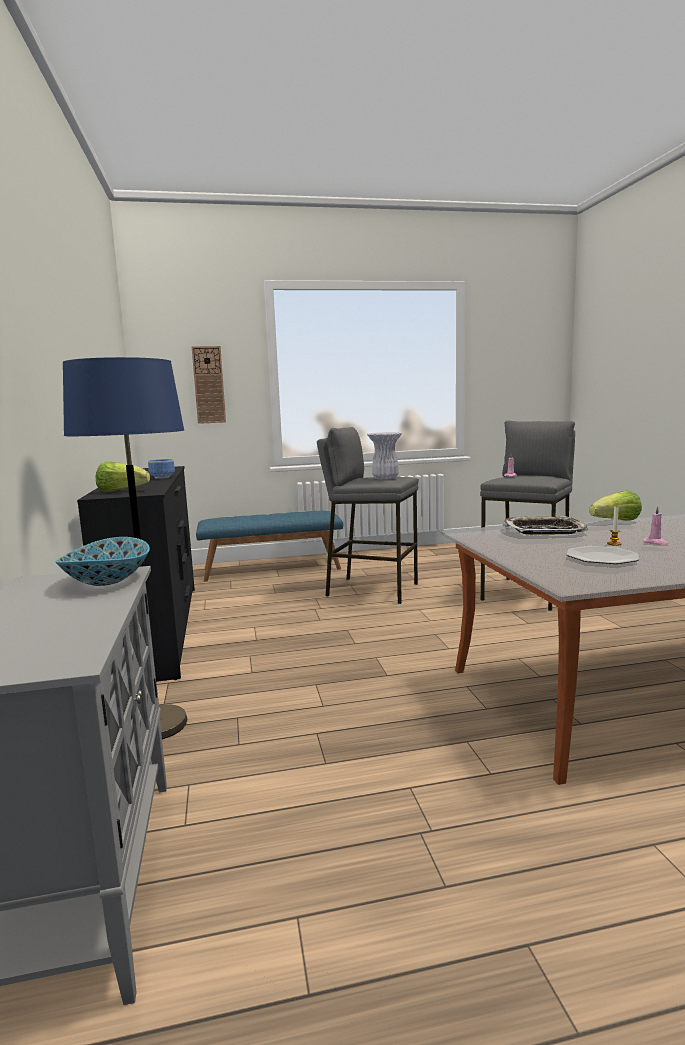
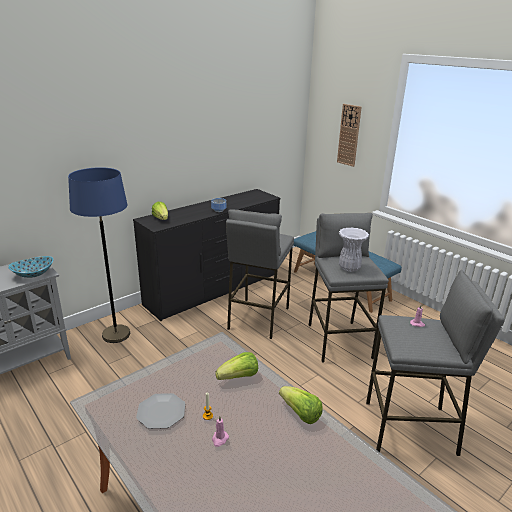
camera: 60 degrees right, 15 degrees up
(274, 616) = (258, 318): none -> grey stool
(544, 531) = (239, 377): tray -> lettuce

